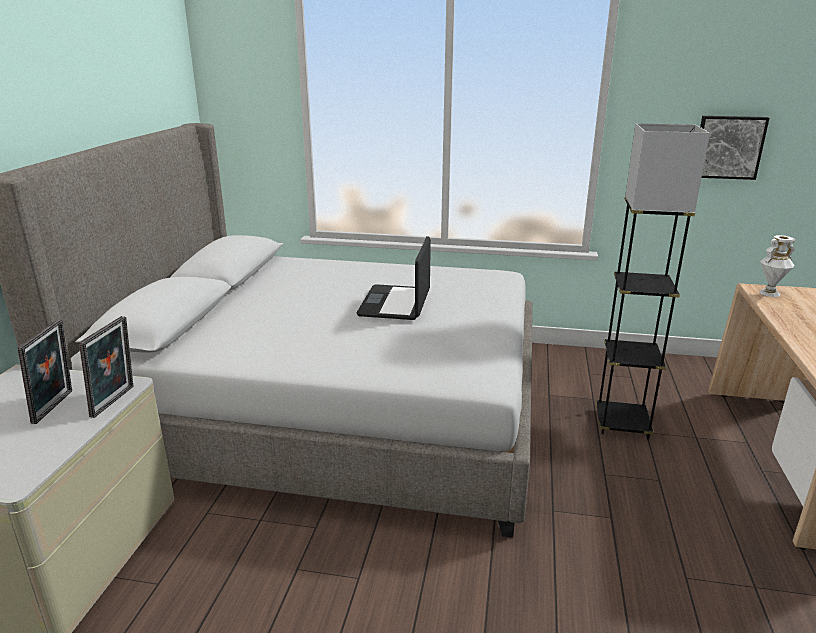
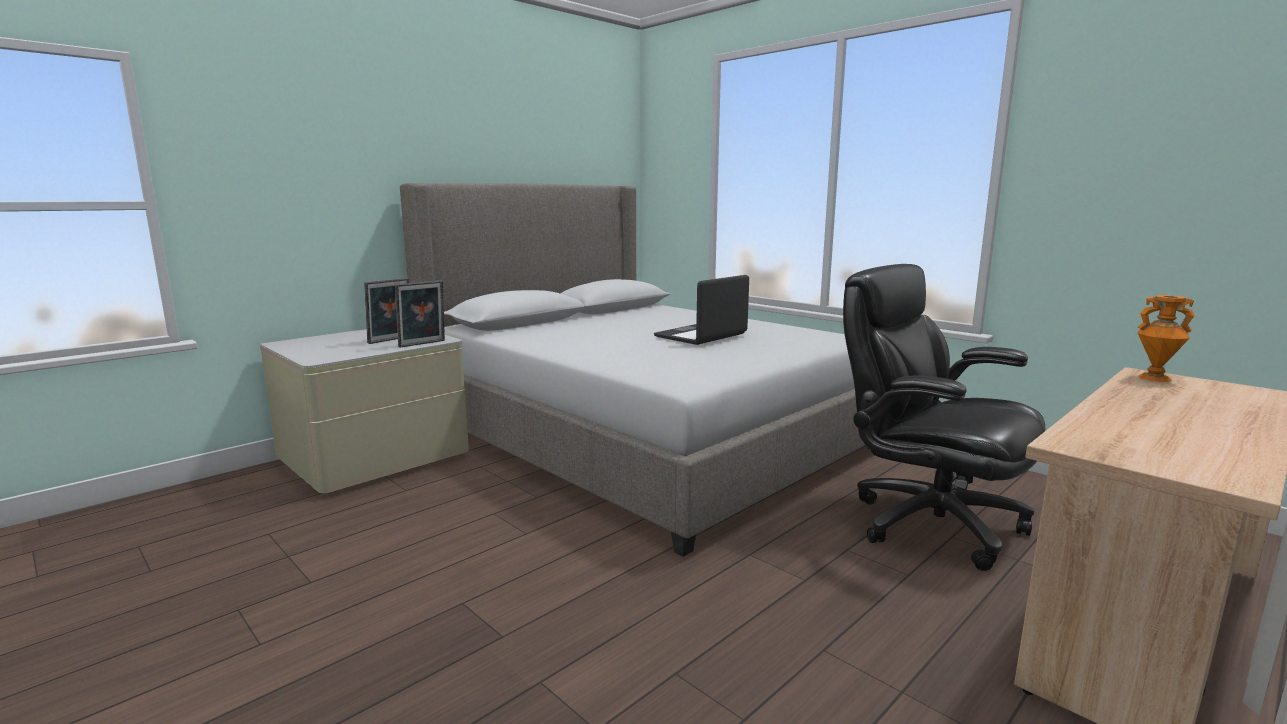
camera: 35 degrees right, 10 degrees down
(622, 424) = (929, 522): grey floor lamp -> black office chair
(728, 147) = (1175, 202): picture -> none
(770, 293) = (1154, 378): white vase -> orange vase

